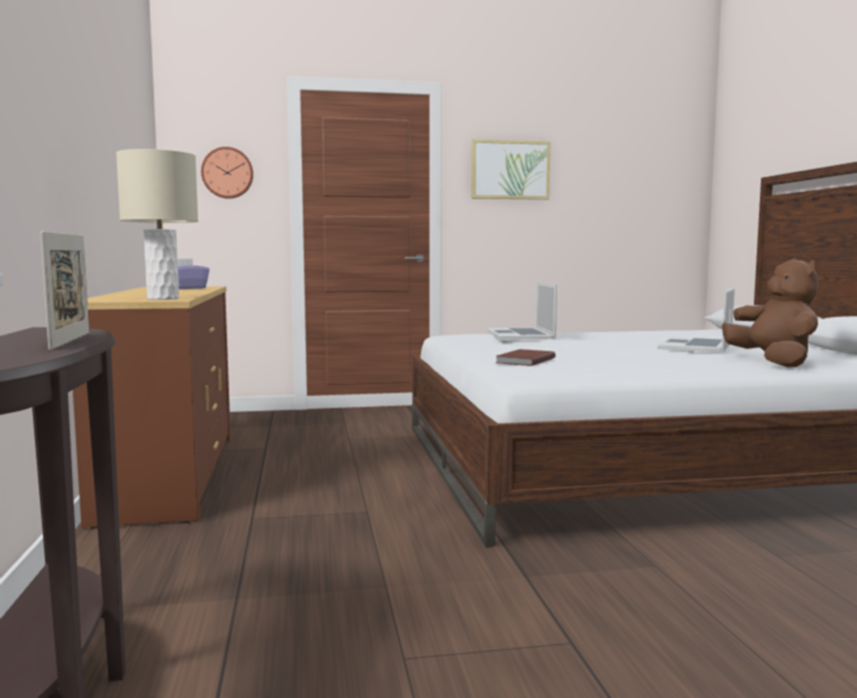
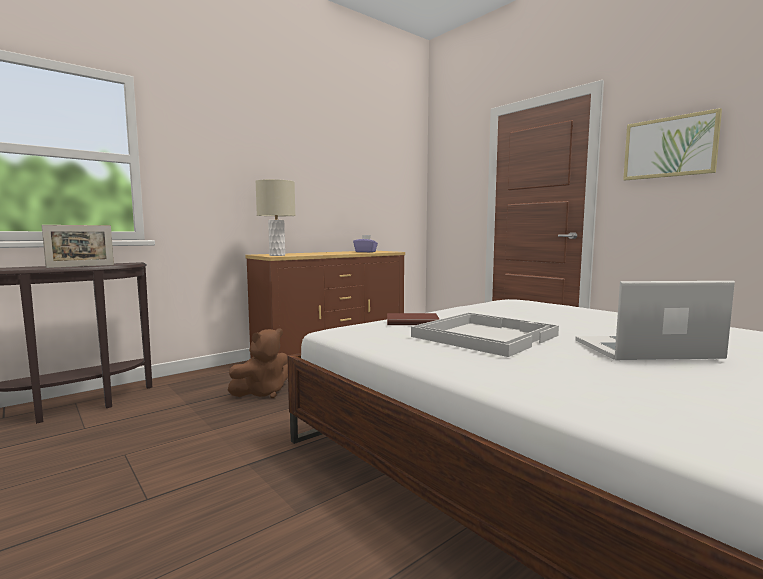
camera: 60 degrees right, 0 degrees up
(227, 173) = (456, 180): wall clock -> none
(520, 335) = (541, 307): laptop -> none
(618, 356) = (484, 335): none -> white tray
(773, 363) = (599, 385): brown plush toy -> brown plush toy (263, 392)

